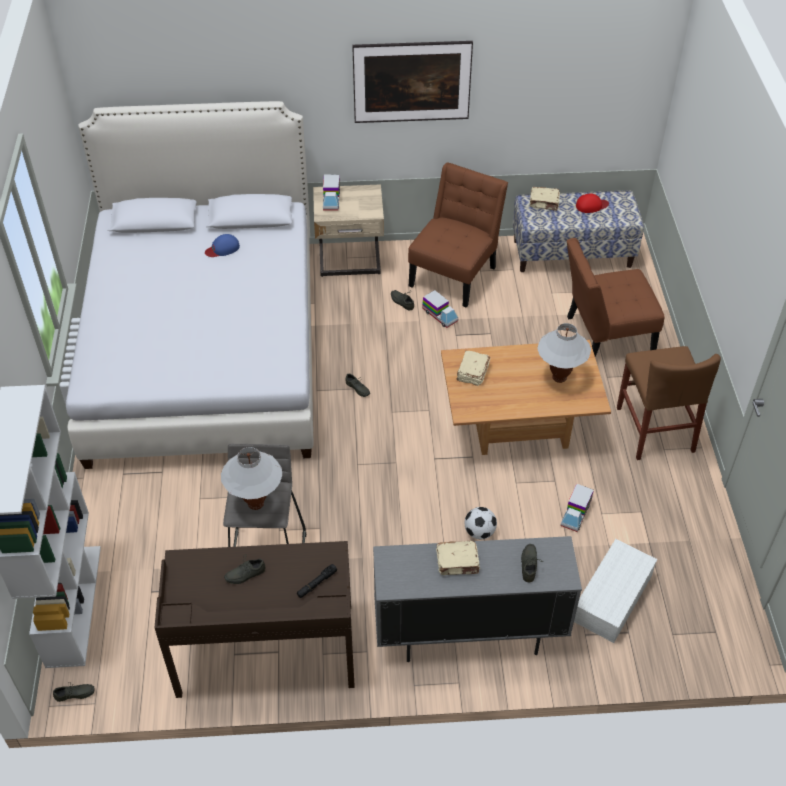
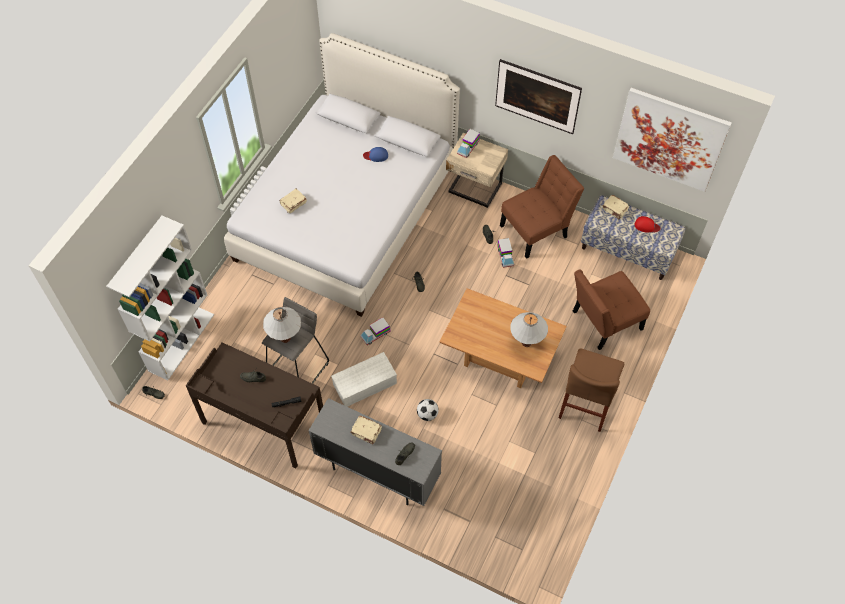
camera: 30 degrees right, 10 degrees up
(472, 373) = (474, 313): beige book -> beige book (293, 204)
(575, 514) = (493, 433): toy truck -> toy truck (375, 334)
(598, 68) = (669, 139): none -> picture
(604, 335) = (603, 322): brown chair -> brown chair turned 45 degrees counterclockwise
(612, 599) = (475, 497): white storage box -> white storage box (364, 385)

